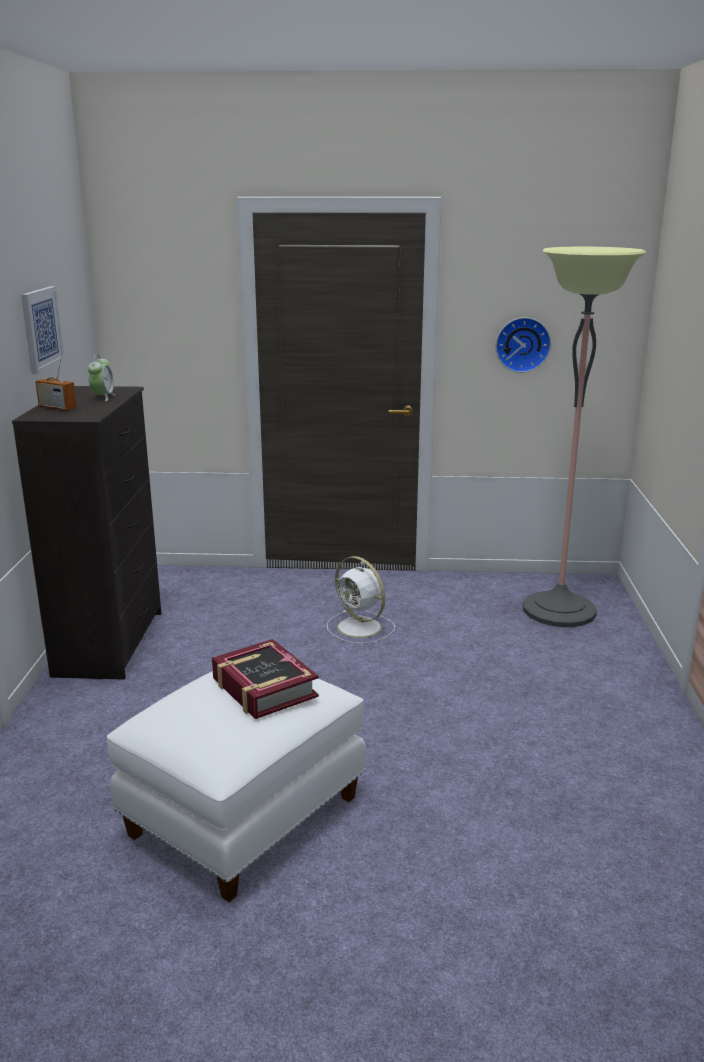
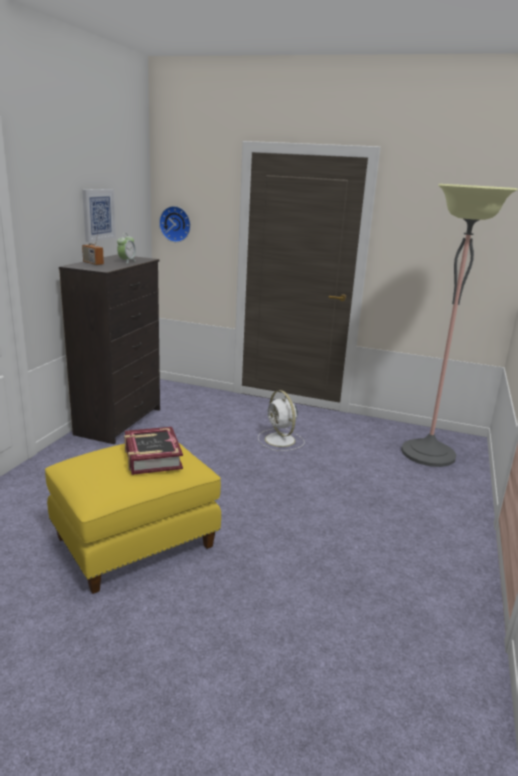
camera: 15 degrees right, 0 degrees up
(245, 817) = (135, 543): white ottoman -> yellow ottoman
(522, 344) = (429, 258): wall clock -> wall clock (176, 224)

